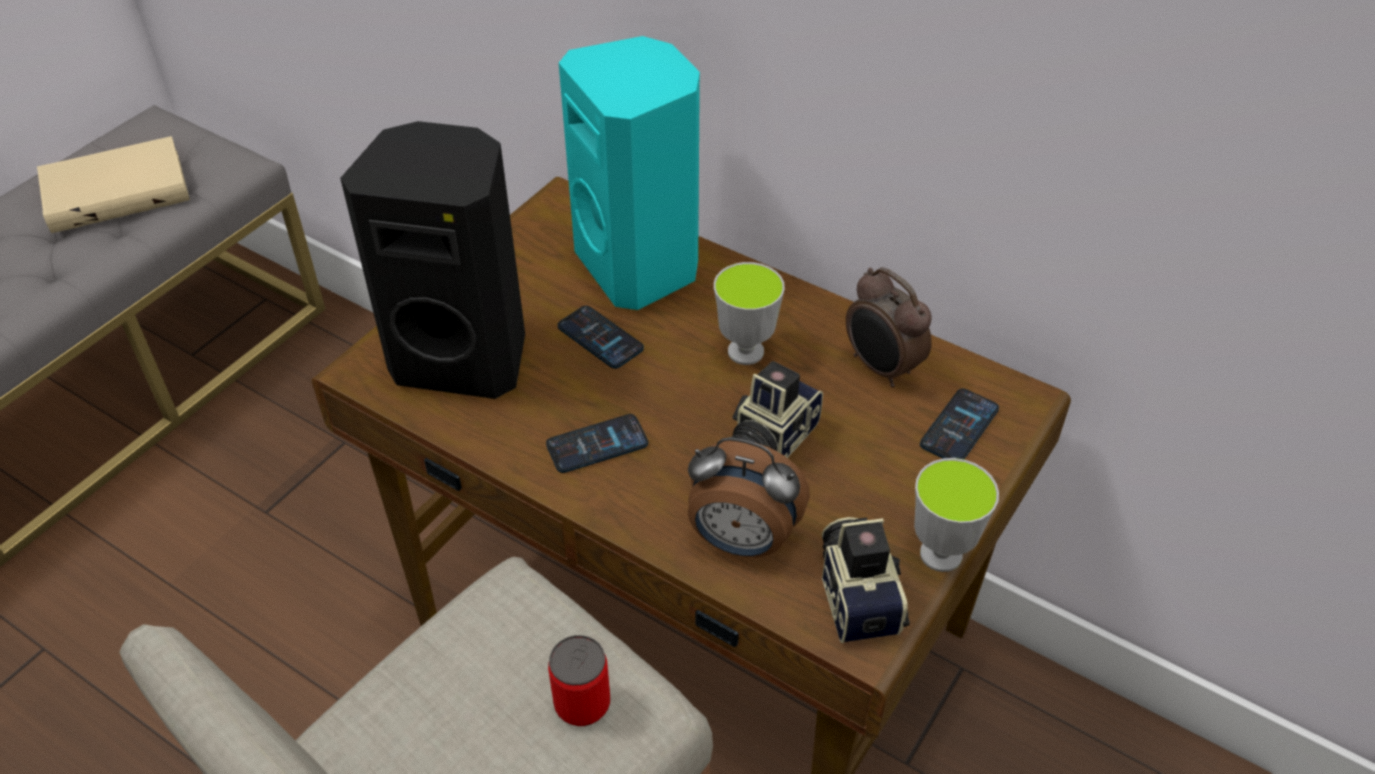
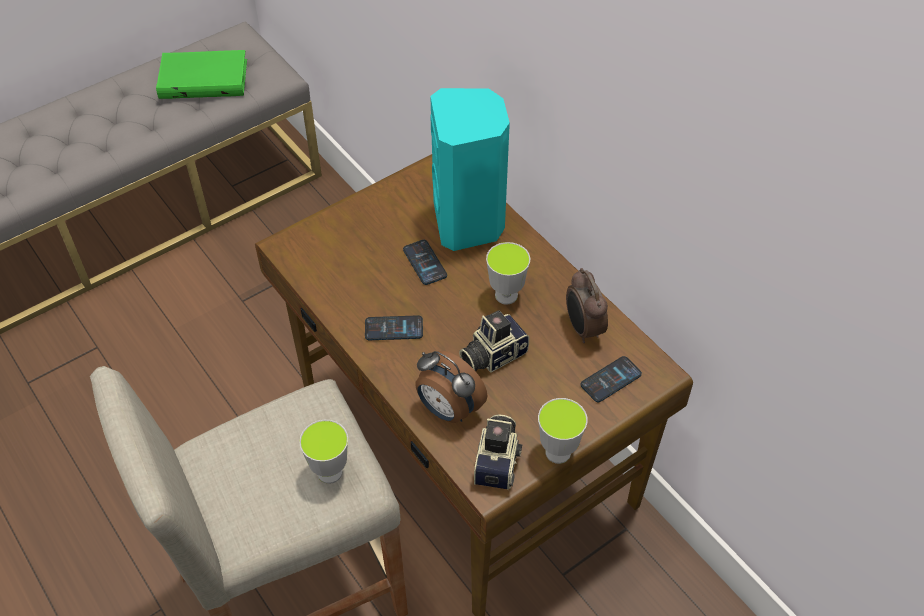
camera: 20 degrees right, 5 degrees up
(117, 190) = (204, 78): beige book -> green book
(464, 357) = (342, 253): black speaker -> none
(582, 703) = (330, 472): can -> cup

